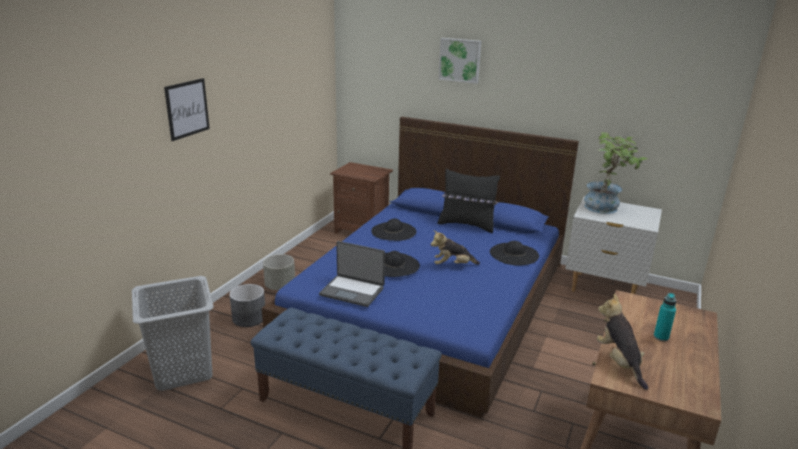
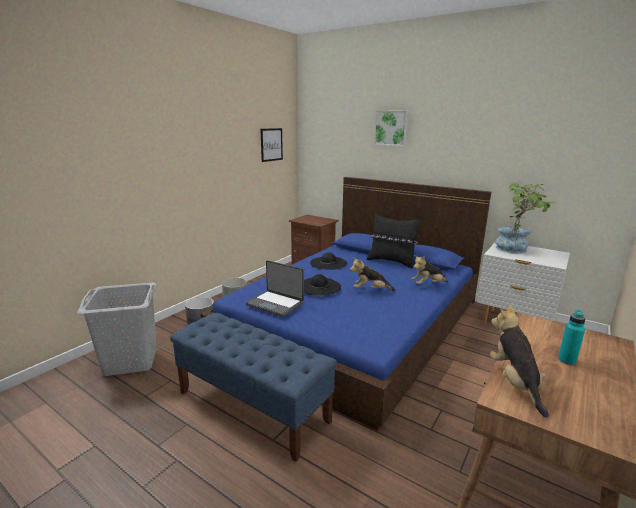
camera: 10 degrees right, 5 degrees down
(187, 109) = (157, 150): picture -> picture (271, 144)
(514, 254) = (428, 284): black hat -> plush toy

